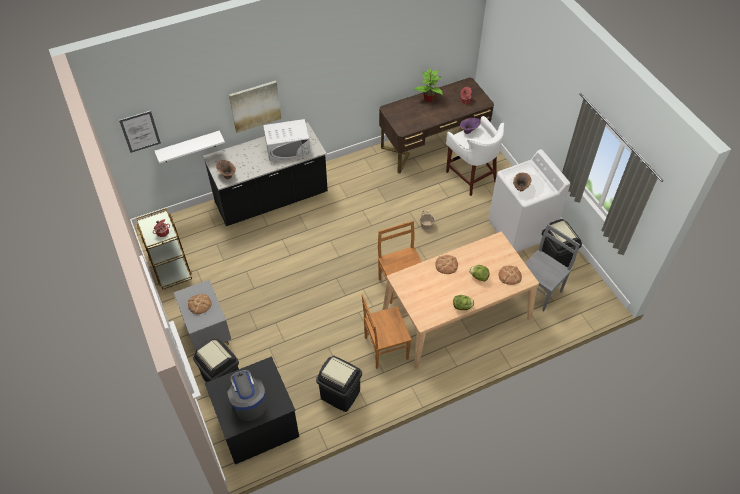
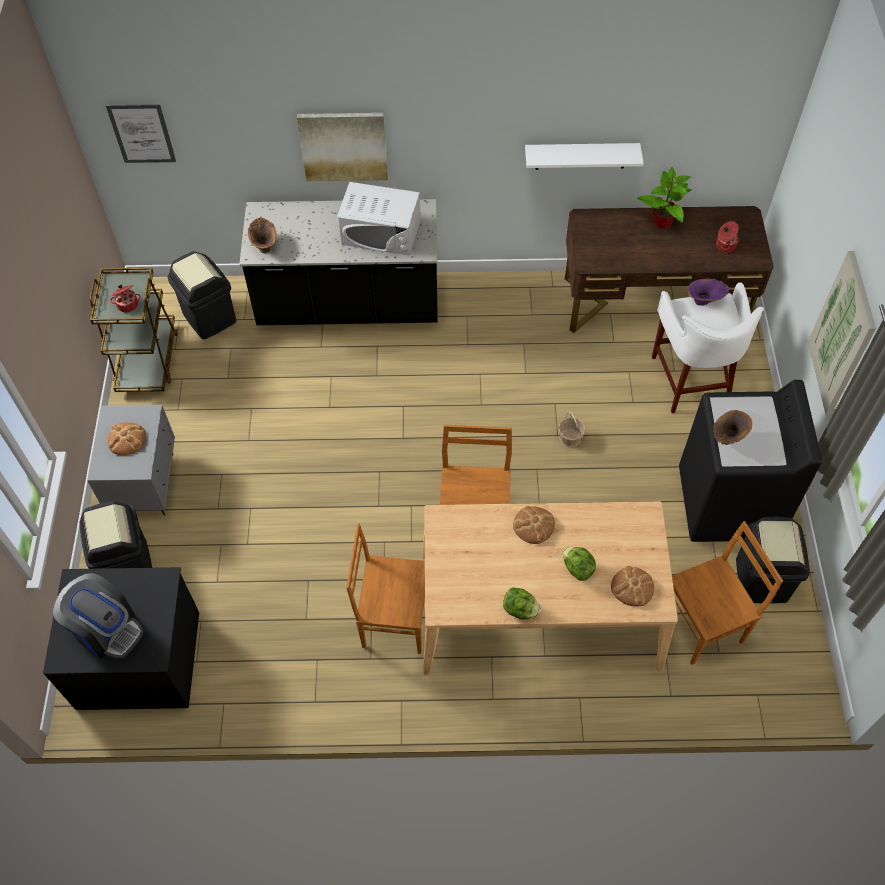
camera: 25 degrees right, 5 degrees up
(189, 147) = (224, 181): white shelf -> white shelf (581, 156)
(248, 402) = (106, 629): coffee machine -> coffee machine turned 120 degrees clockwise
(340, 395) = (284, 667): black trash can -> black trash can (209, 318)
(520, 229) = (728, 504): white washing machine -> black washing machine
(539, 290) = (703, 624): grey chair -> brown chair
(553, 119) = (842, 335): none -> picture

